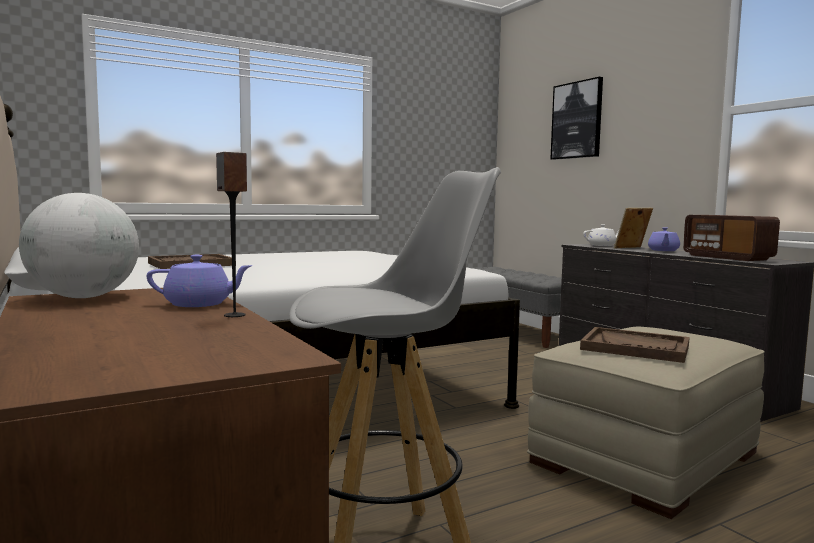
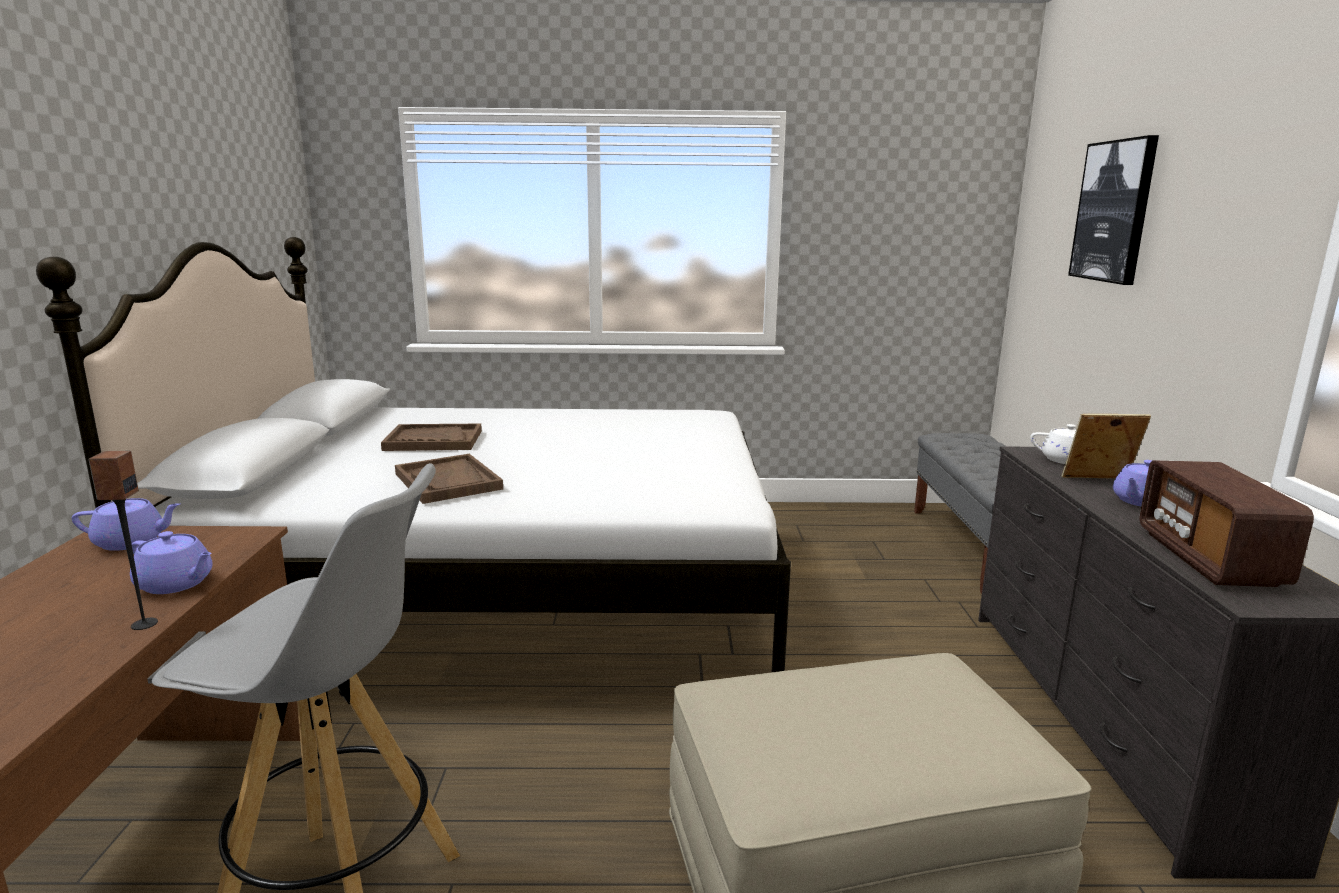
camera: 30 degrees right, 10 degrees up
(83, 297) = (131, 542): globe -> purple teapot
(635, 347) = (804, 726): brown tray -> brown tray (448, 481)

